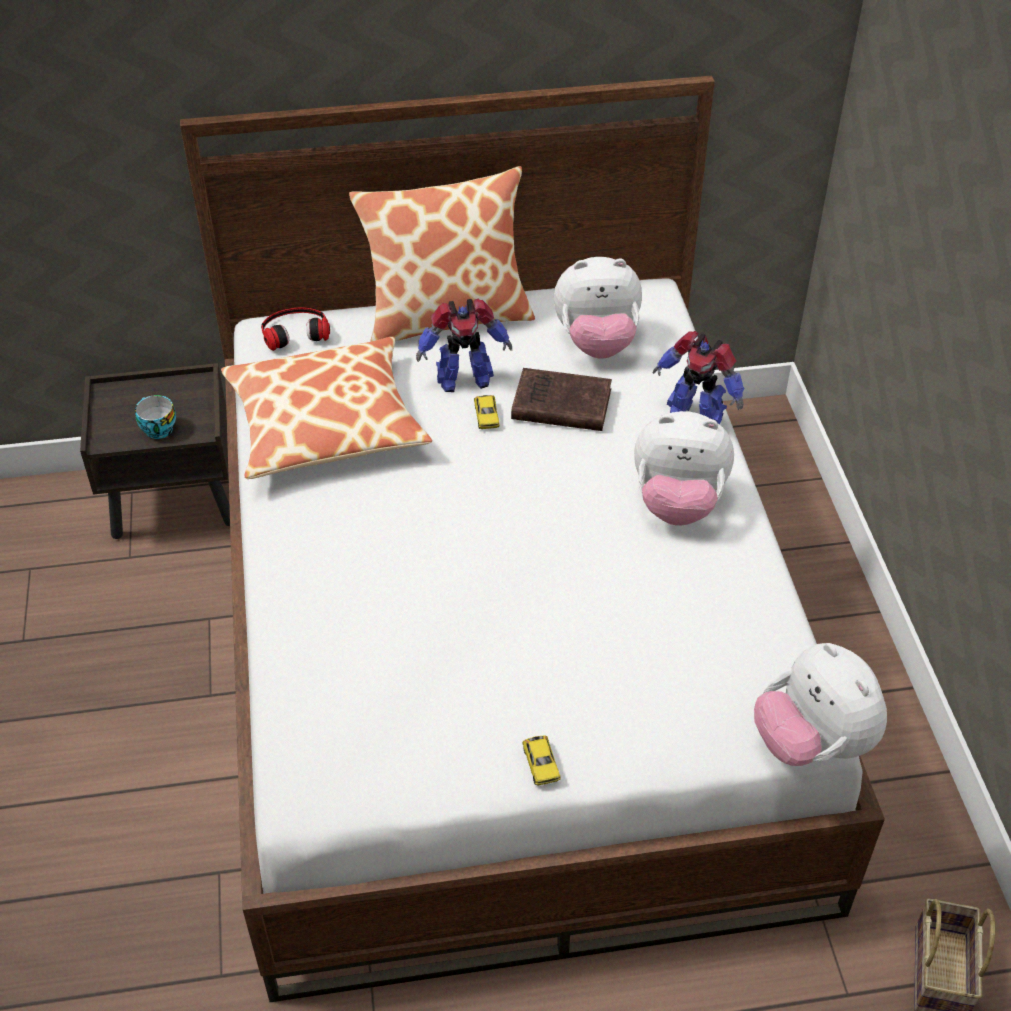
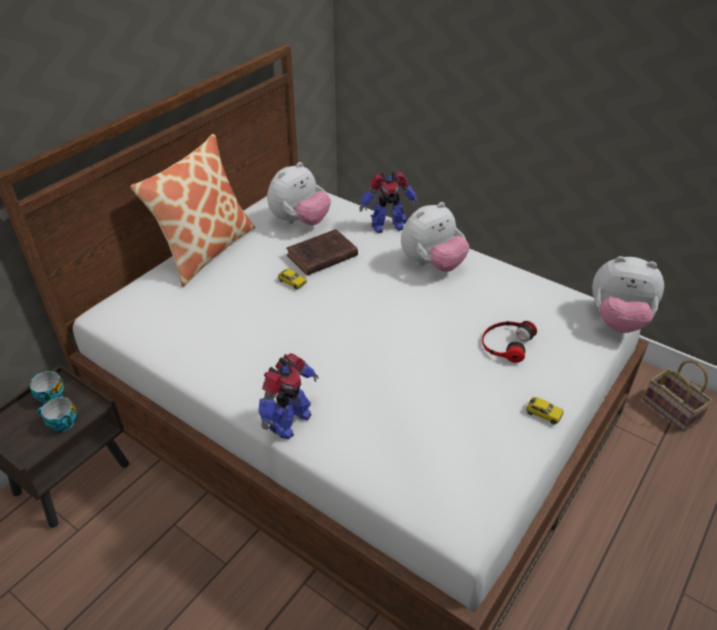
camera: 45 degrees left, 5 degrees down
(177, 393) = (50, 396): none -> cup
(295, 331) = (124, 304): headphones -> headphones (506, 343)
(326, 424) = (209, 337): pillow -> none
(463, 379) = (256, 273): toy robot -> toy robot (289, 422)

